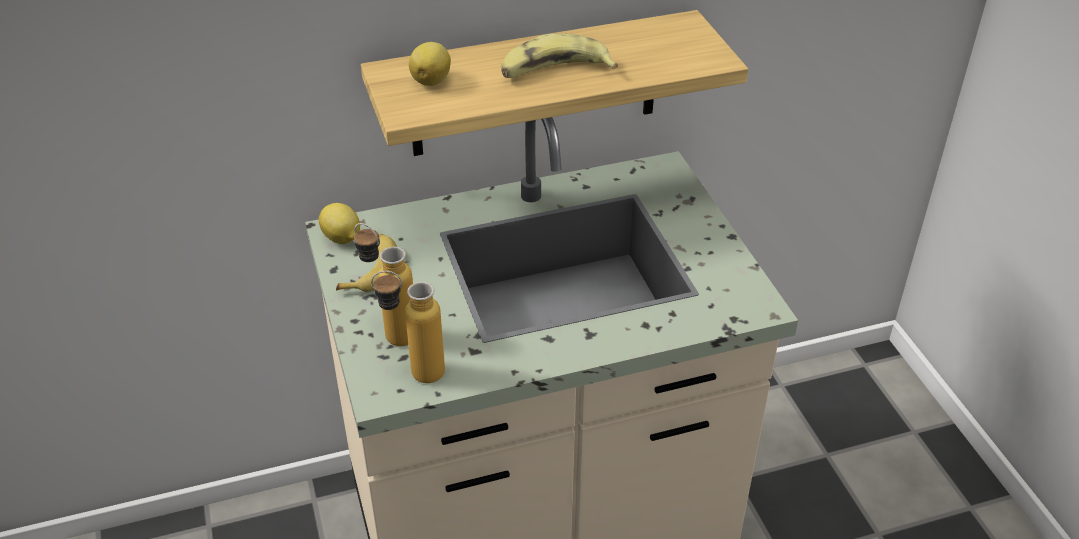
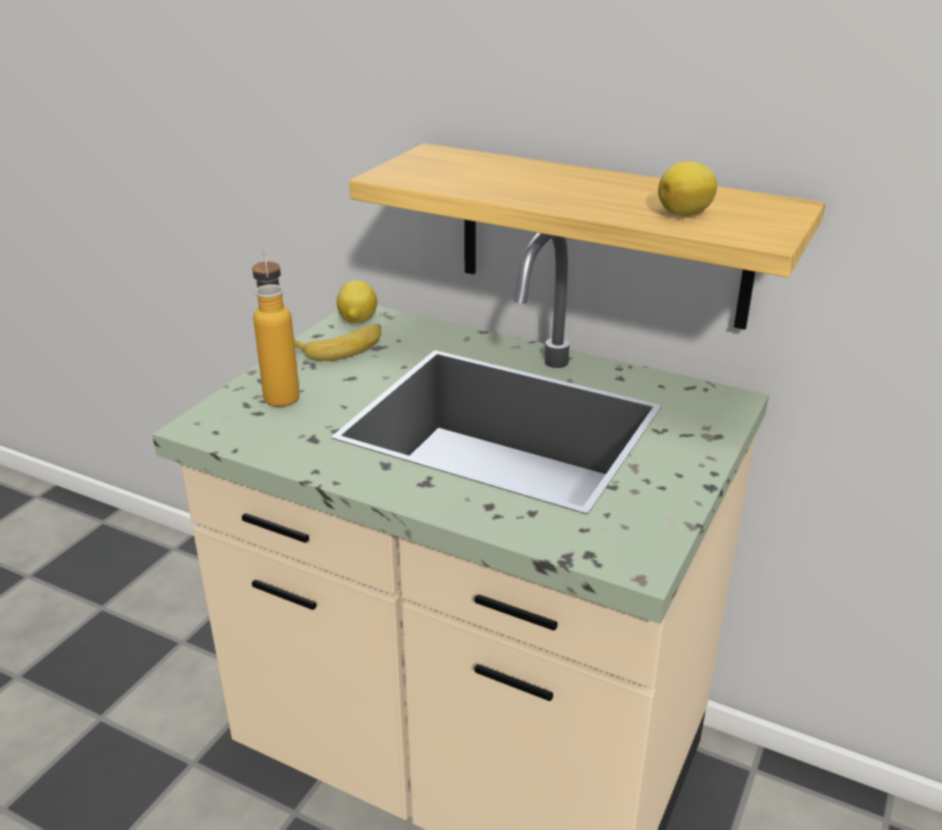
camera: 45 degrees right, 10 degrees down
(414, 373) = (245, 427): bottle -> none
(432, 80) = (451, 166): lemon -> lemon (685, 214)
(554, 71) = (569, 193): banana -> none

